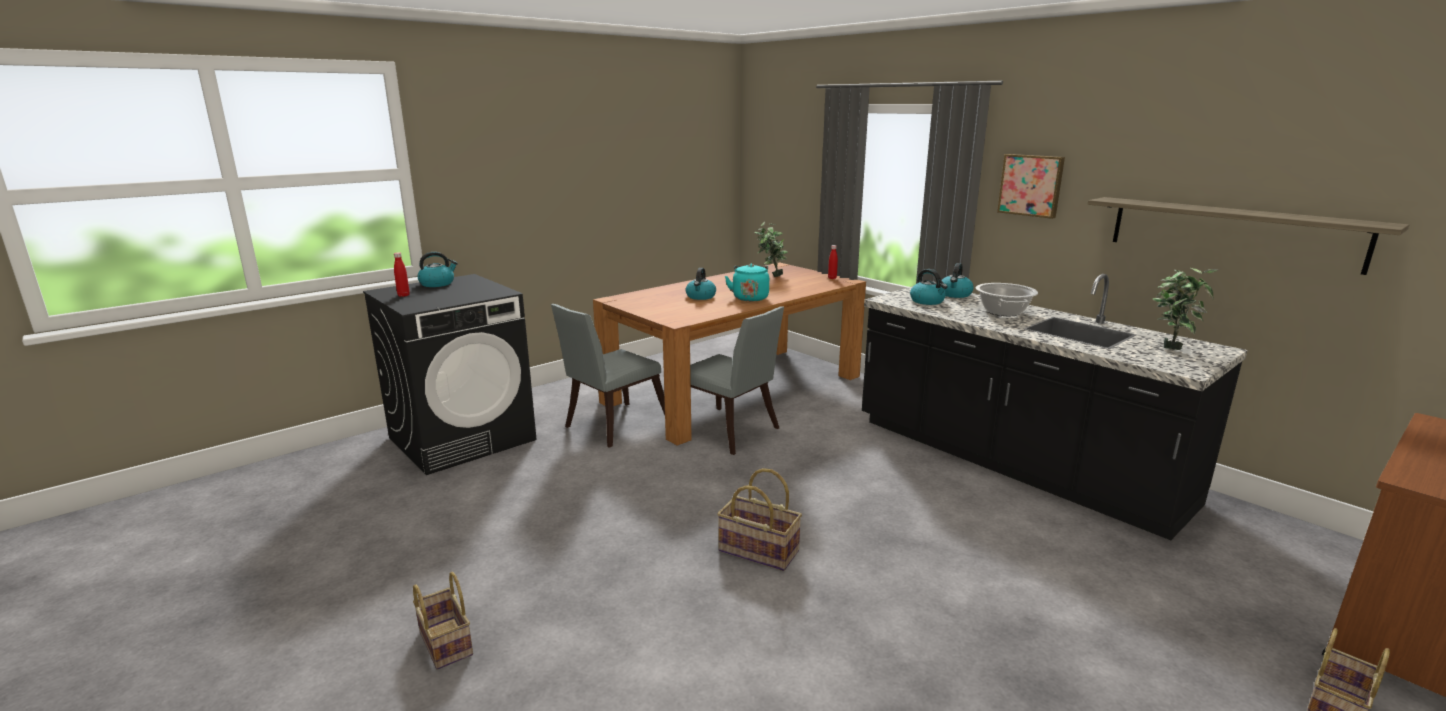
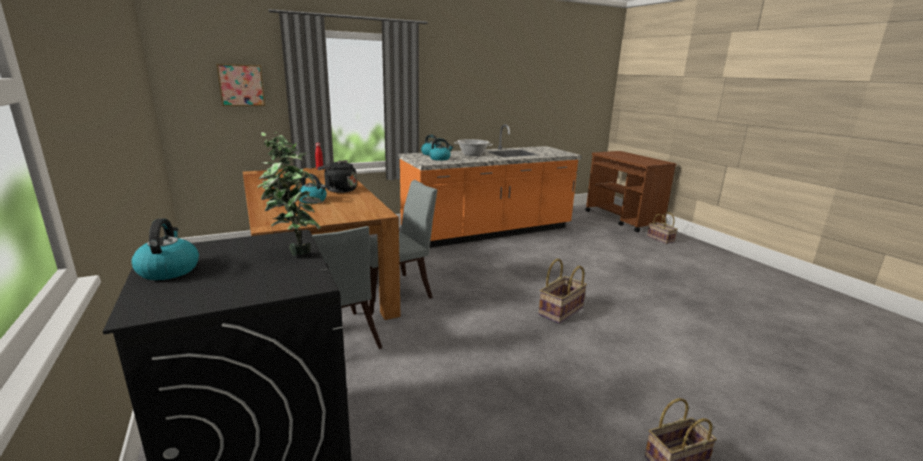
camera: 75 degrees left, 0 degrees up
(403, 295) = (213, 292): red bottle -> none
(750, 297) = (339, 190): turquoise kettle -> black kettle
(1013, 461) = (488, 232): black counter -> orange counter
(1031, 185) = (441, 84): picture -> picture (241, 85)
(1171, 347) = (540, 150): potted plant -> potted plant (295, 251)
(1231, 232) = (525, 99): shelf -> none

